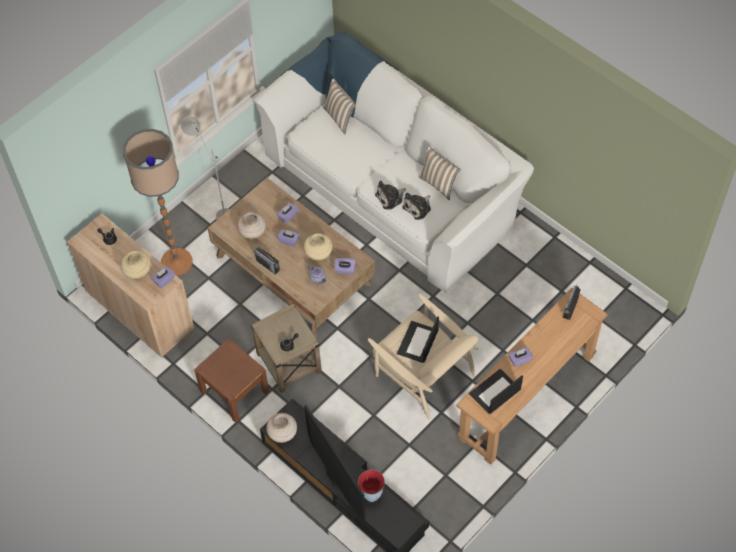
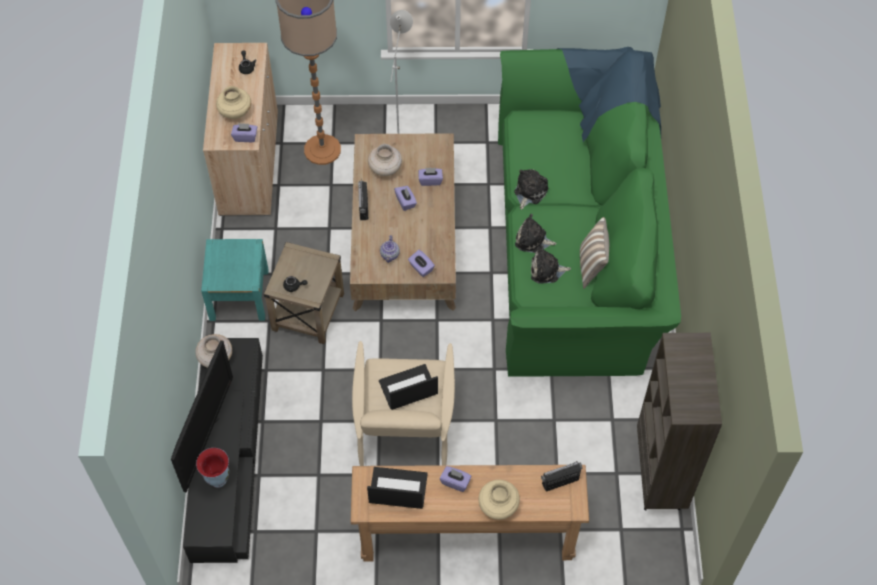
camera: 45 degrees right, 0 degrees up
(234, 391) = (239, 295): brown nightstand -> turquoise nightstand
(318, 253) = (416, 234): beige vase -> beige vase (498, 506)
(340, 118) = (574, 134): pillow -> none
(355, 172) = (529, 192): none -> plush toy
(392, 184) = (577, 241): white sofa -> green sofa
(584, 271) = (660, 476): none -> brown bookcase

